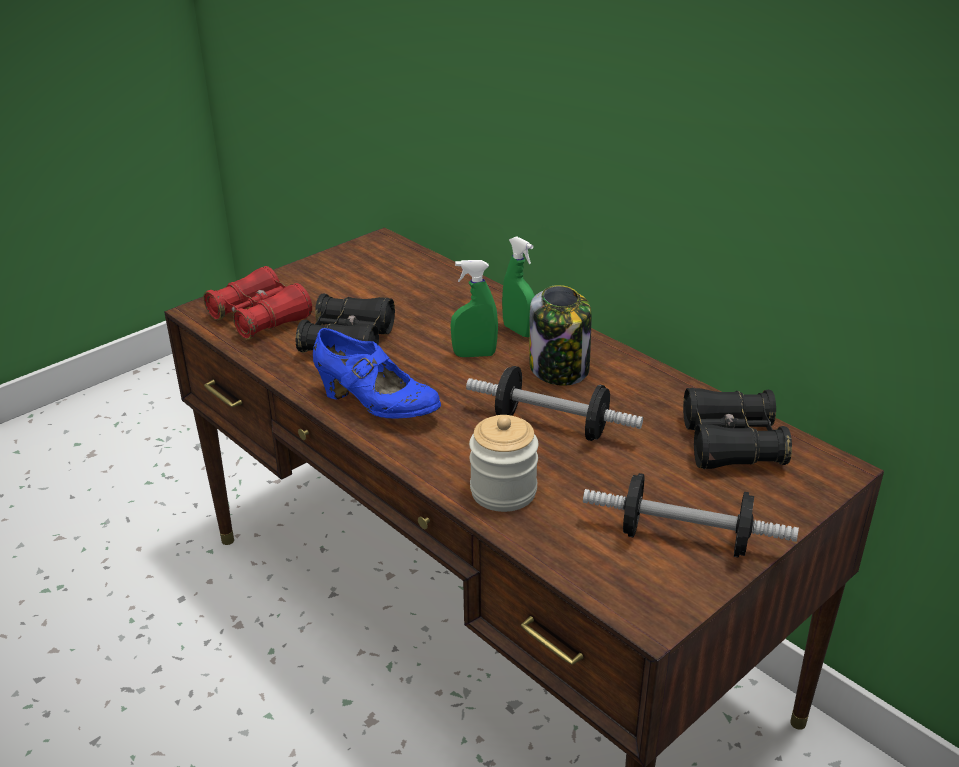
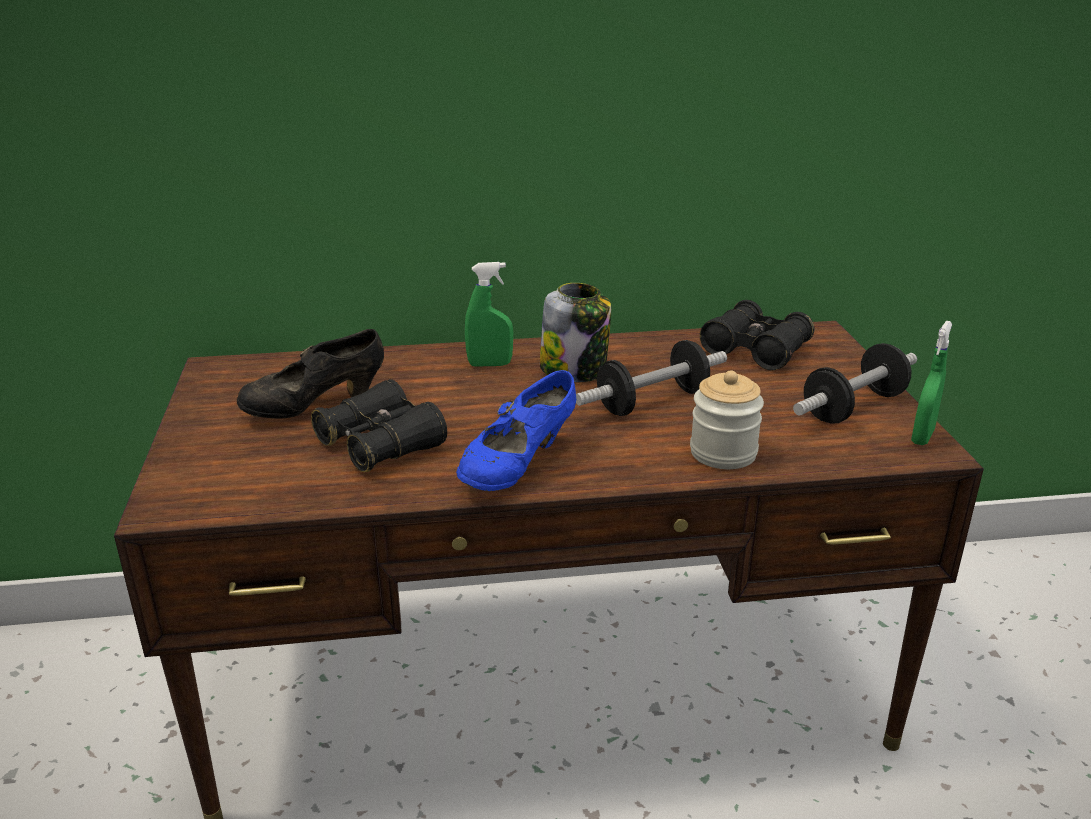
camera: 55 degrees left, 5 degrees down
(260, 318) = (246, 477): red binoculars -> none
(371, 297) = (315, 406): none -> black shoe
(376, 406) = (518, 467): blue shoe -> blue shoe turned 150 degrees clockwise
(474, 354) = (498, 395): green spray bottle -> green spray bottle (922, 437)

